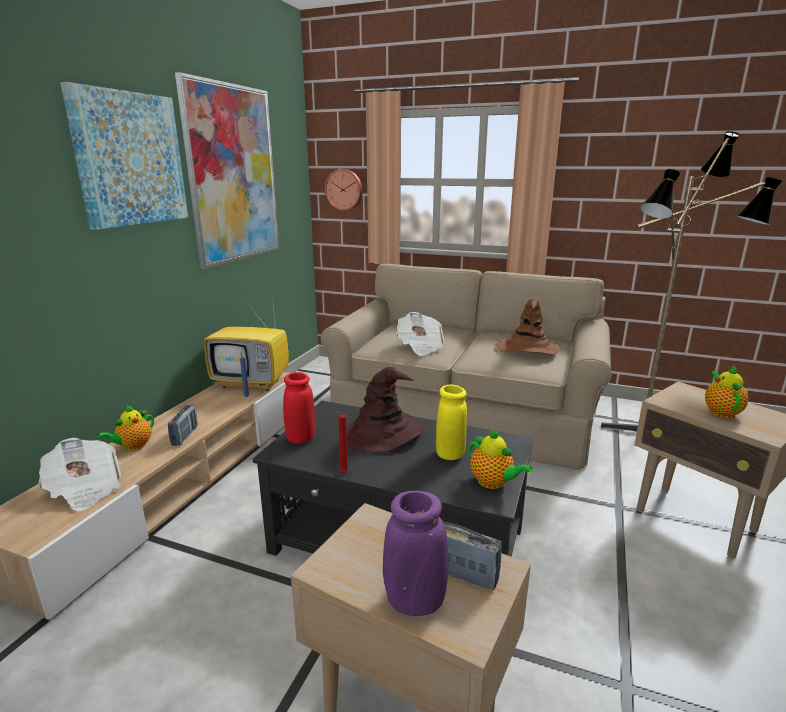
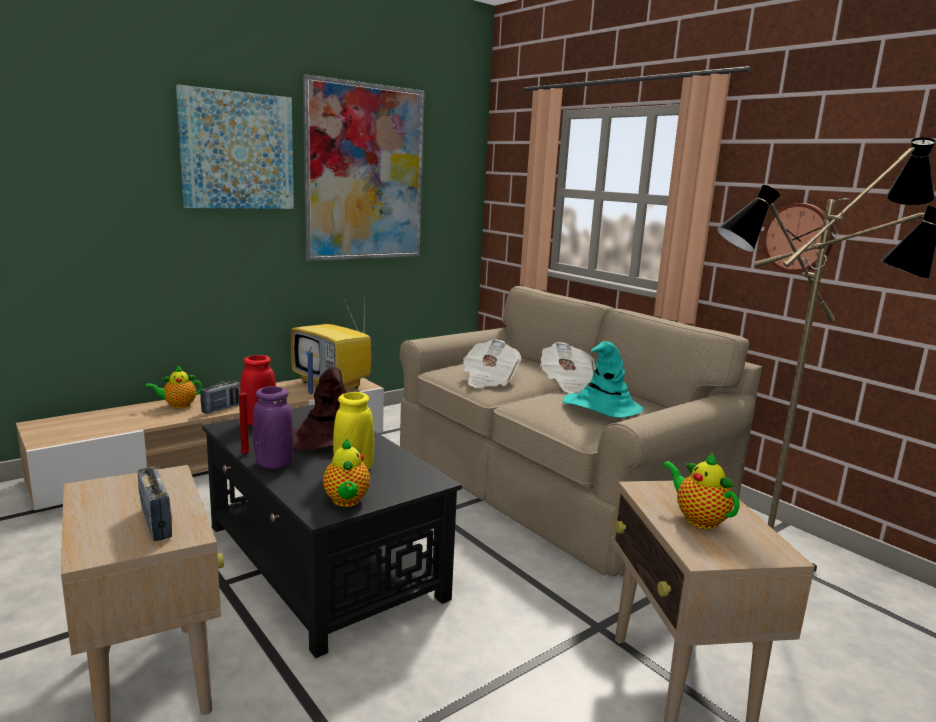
camera: 30 degrees right, 5 degrees down
(85, 489) = (110, 423): newspaper -> newspaper (567, 383)
(344, 189) = (512, 199): wall clock -> wall clock (799, 238)
(414, 601) = (97, 525): purple vase -> purple vase (274, 464)
(527, 349) = (601, 407): brown hat -> turquoise hat
(721, 412) = (698, 519): teapot -> teapot turned 75 degrees counterclockwise

